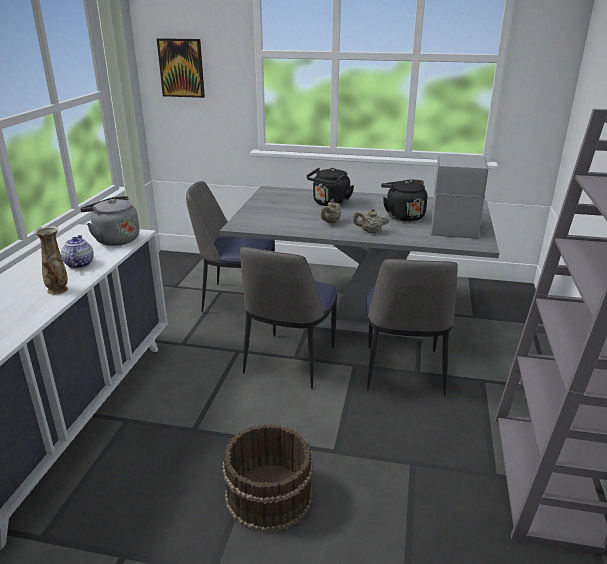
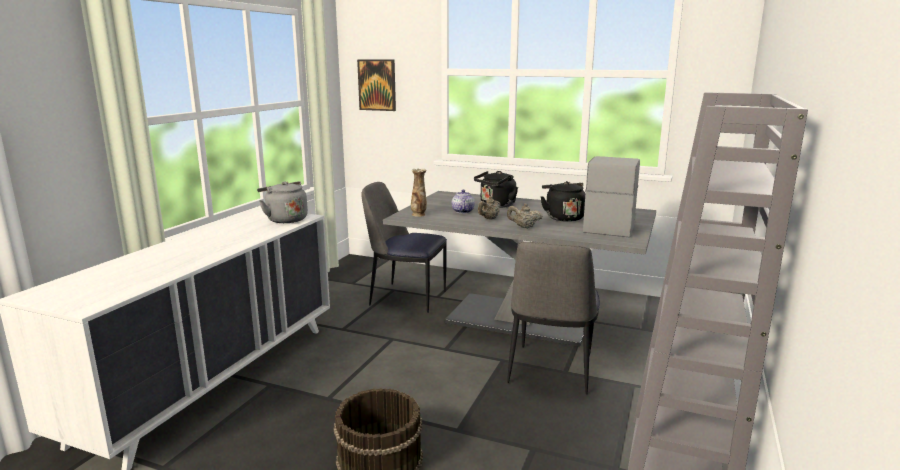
camera: 10 degrees right, 10 degrees down
(58, 290) = (219, 249): vase -> vase (419, 215)
(79, 264) = (246, 233): teapot -> teapot (462, 211)
(289, 362) = (438, 352): chair -> none

